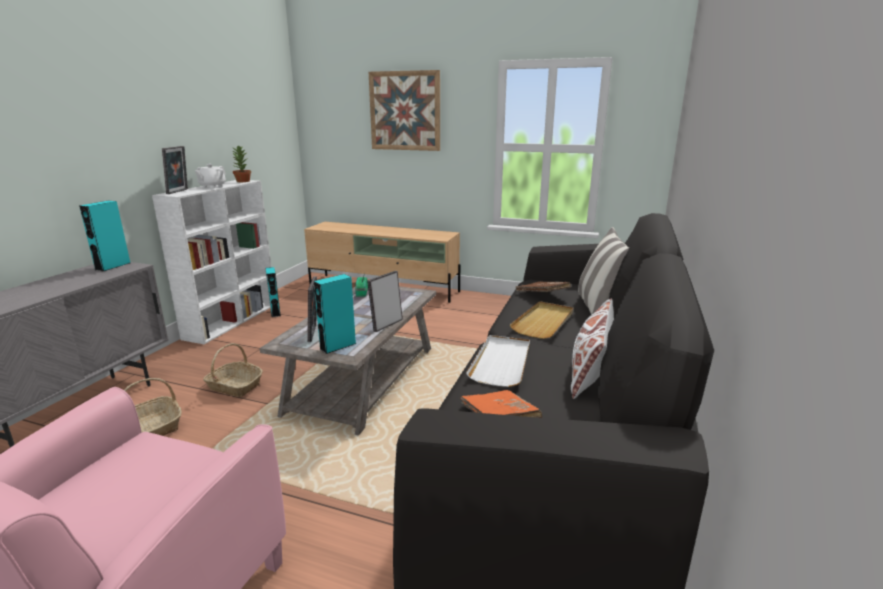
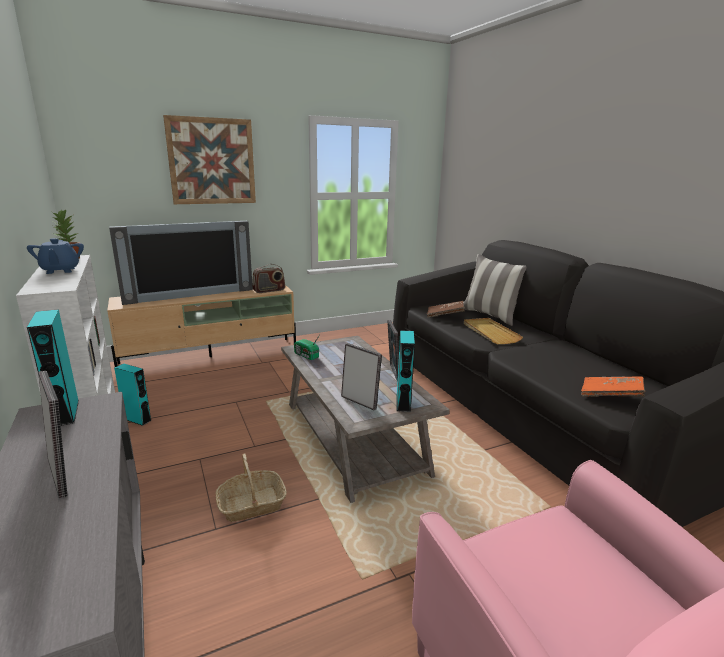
camera: 45 degrees left, 0 degrees up
(154, 426) = (248, 590): basket -> none
(179, 191) = (41, 284): picture frame -> picture frame (63, 475)
(212, 186) = (60, 270): white teapot -> blue teapot
(370, 229) = (190, 295): none -> television
(430, 237) = (269, 290): none -> radio
(501, 362) = (534, 365): white tray -> none
(590, 369) = (570, 351): white pillow -> none

